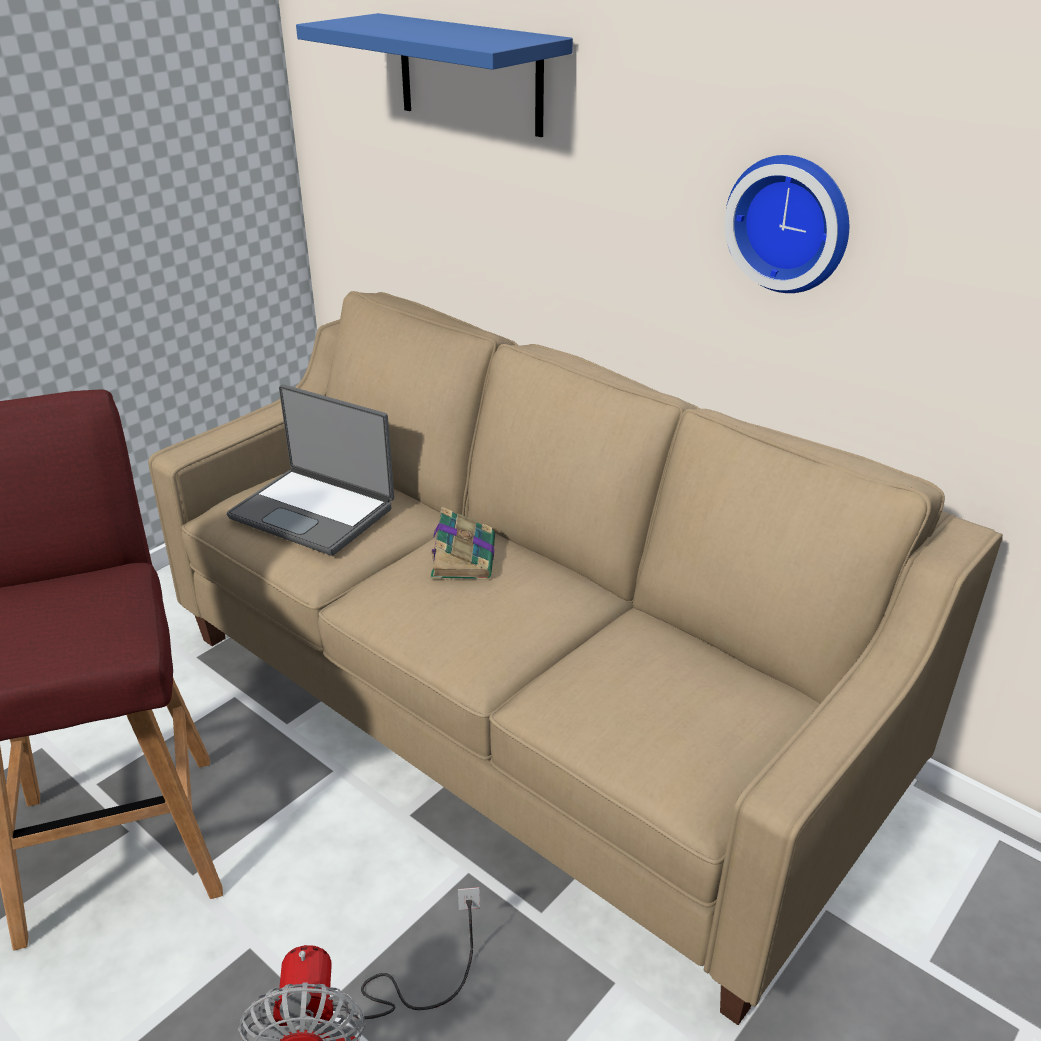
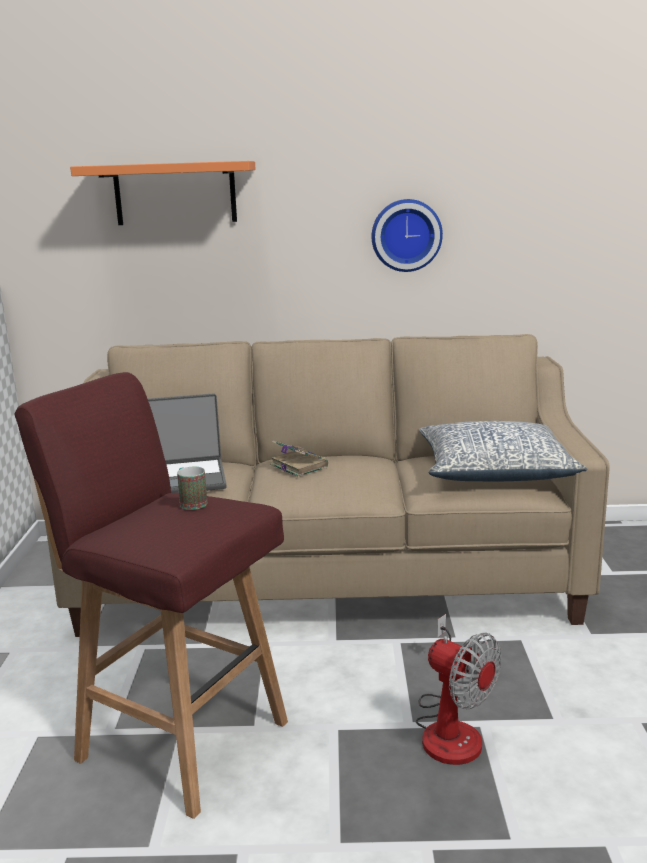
camera: 40 degrees left, 15 degrees down
(85, 601) = (191, 502): none -> mug
(470, 74) = (175, 193): blue shelf -> orange shelf
(693, 715) = (495, 471): none -> pillow

